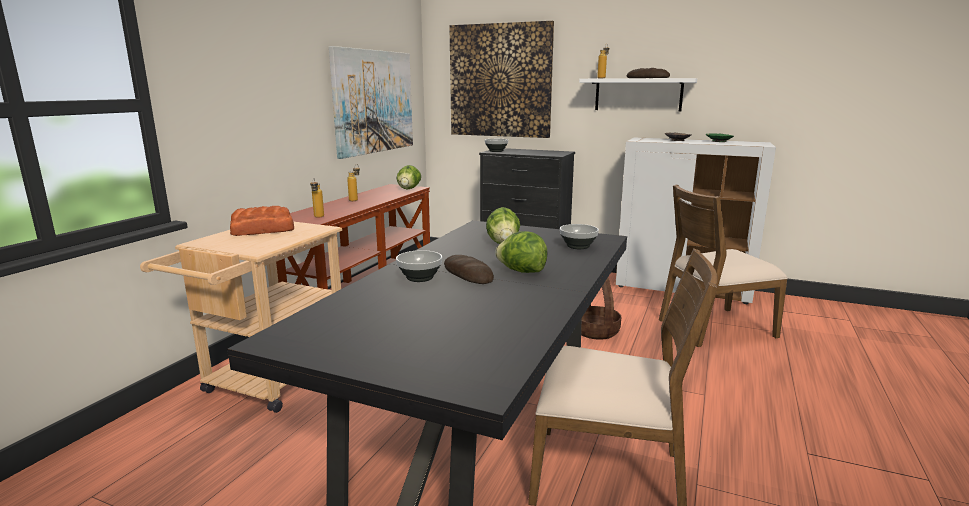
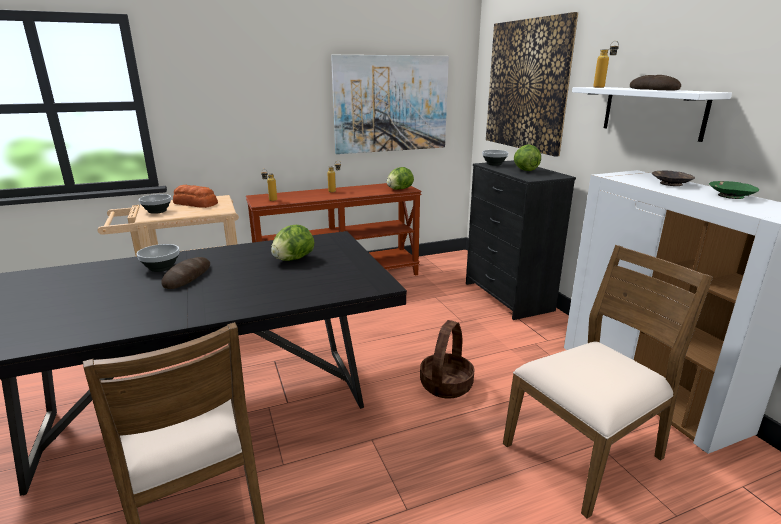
camera: 45 degrees right, 5 degrees up
(521, 271) = (218, 289): lettuce -> lettuce (525, 170)
(577, 246) = (329, 283): bowl -> bowl (157, 211)
(714, 327) = (585, 452): brown chair -> brown chair turned 120 degrees clockwise

